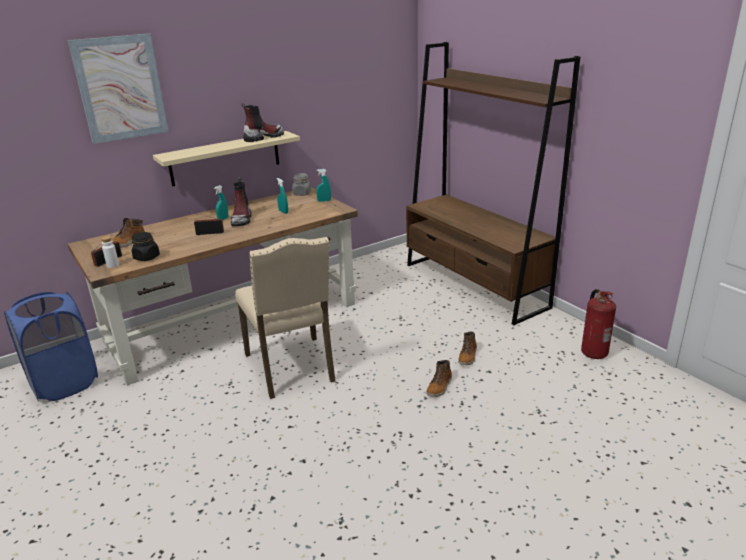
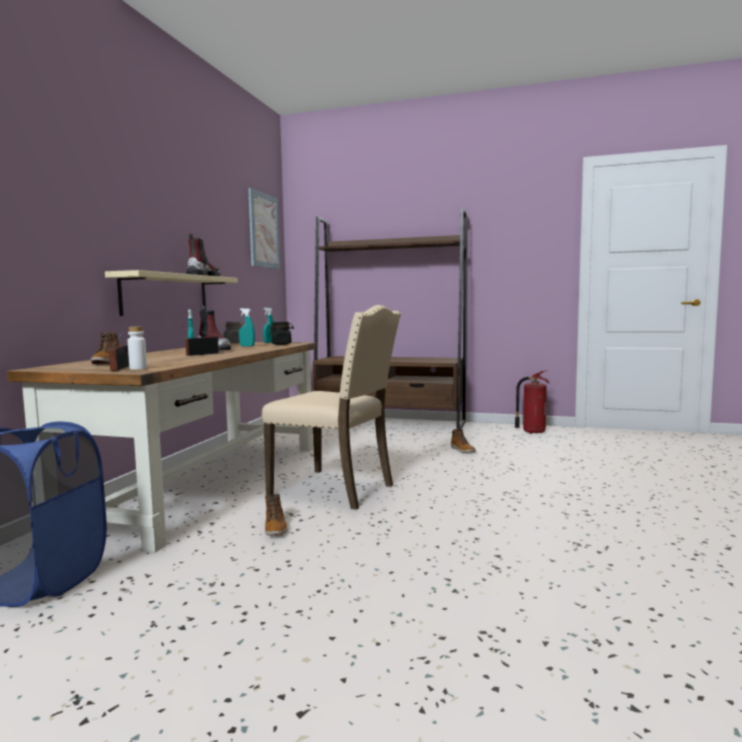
camera: 40 degrees left, 20 degrees down
(120, 88) = (81, 180): picture -> picture (264, 230)
(147, 257) = (170, 363): black jar -> black jar (281, 344)
(439, 386) = (478, 466): boot -> boot (275, 528)

